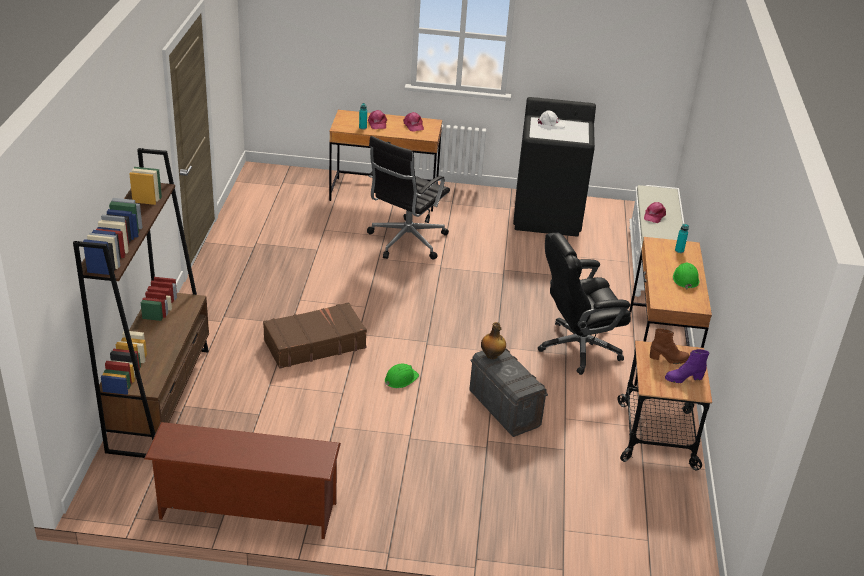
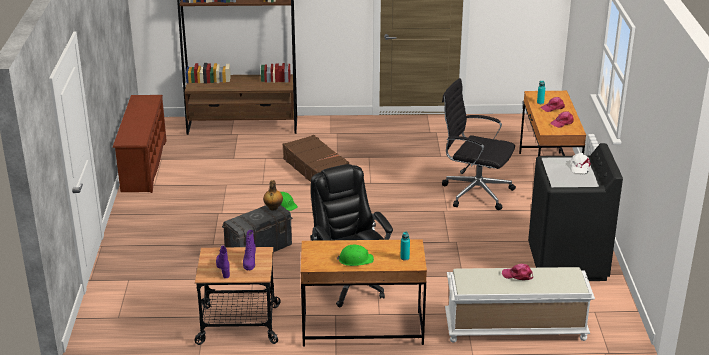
camera: 85 degrees right, 5 degrees down
(669, 359) = (249, 262): brown boot -> purple boot

